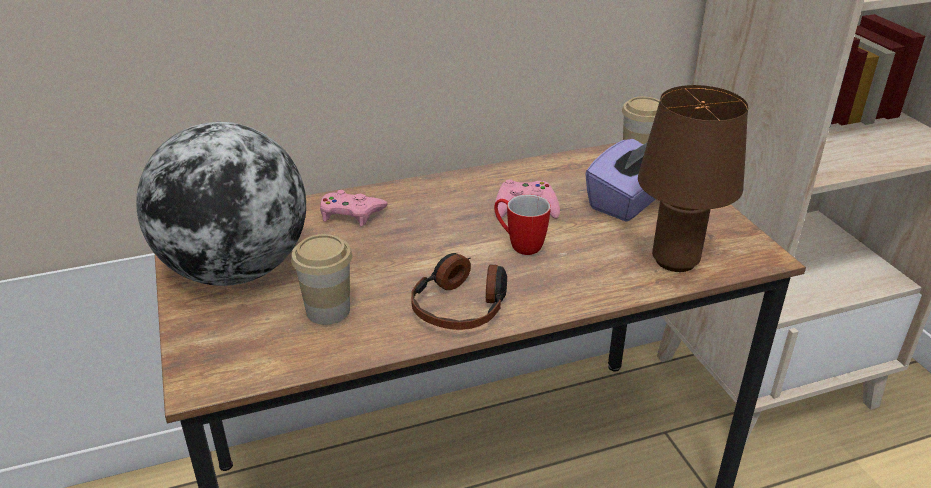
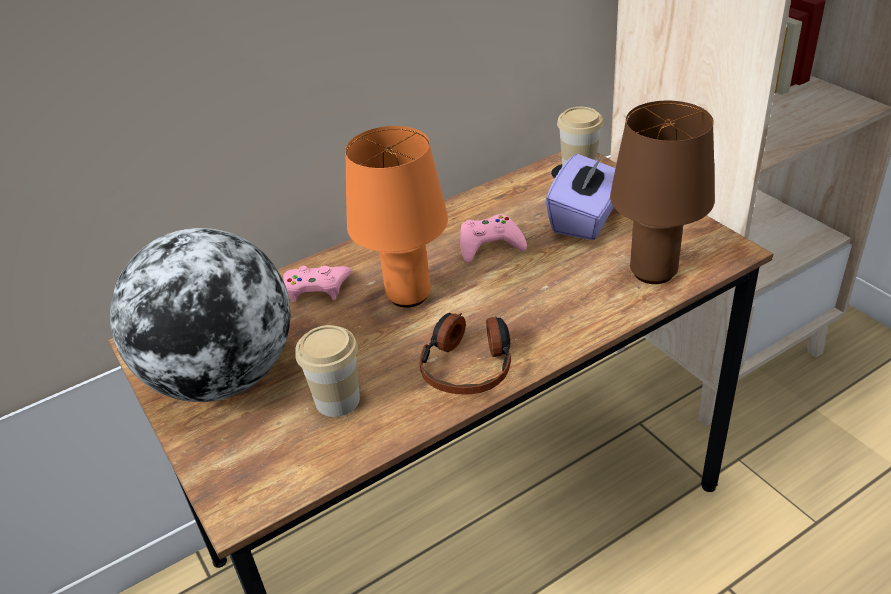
camera: 10 degrees left, 5 degrees up
(431, 236) = (409, 296): none -> orange table lamp
(519, 244) = (499, 287): mug -> none

